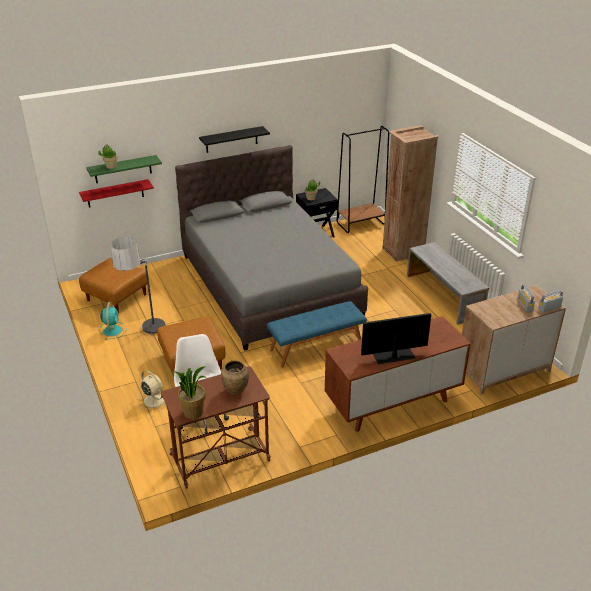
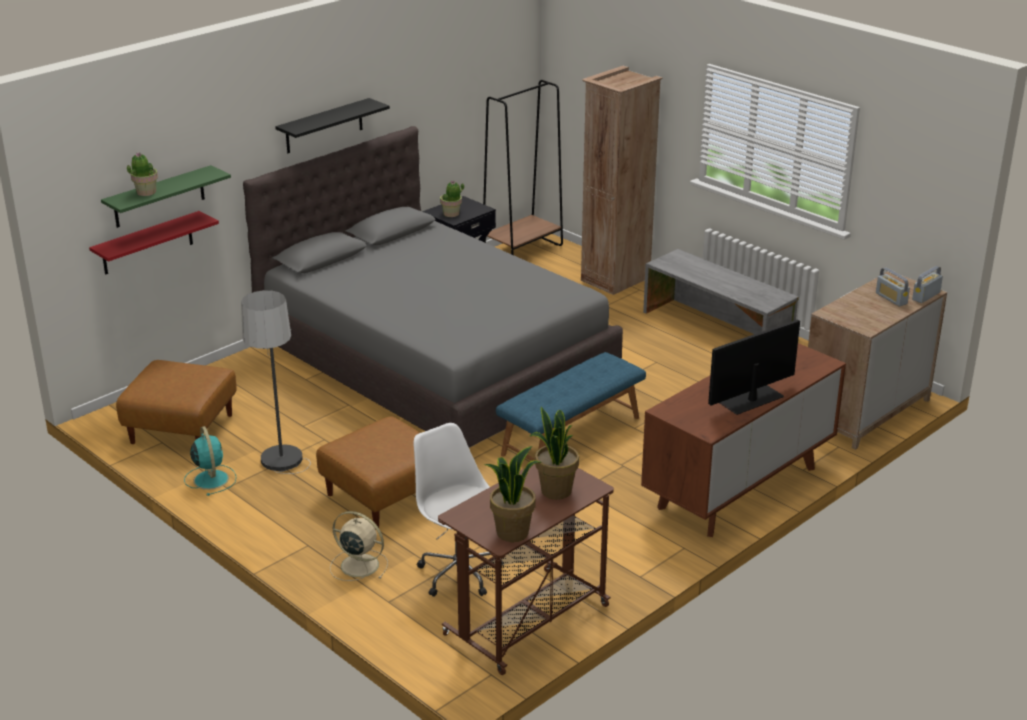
camera: 20 degrees left, 5 degrees down
(235, 391) = (555, 491): brown vase -> potted plant

